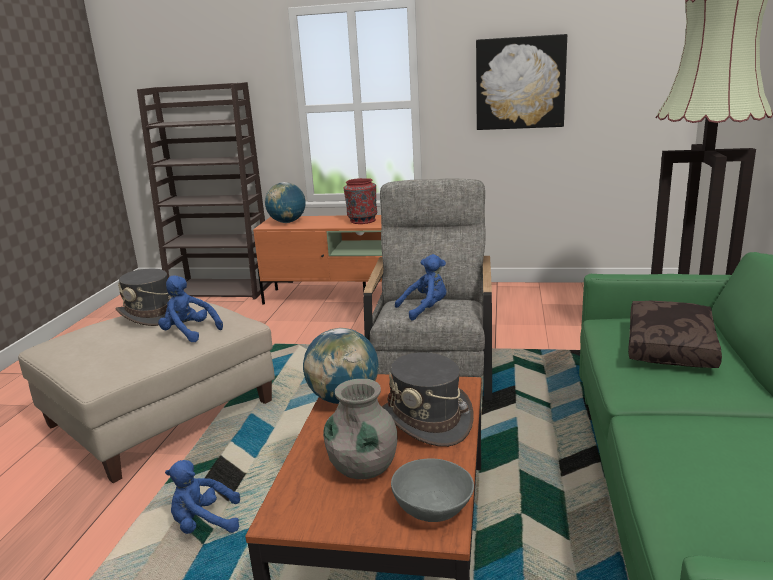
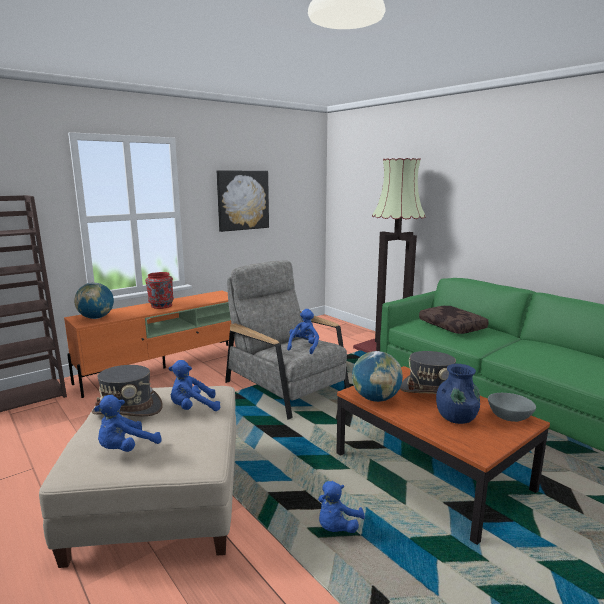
camera: 50 degrees left, 5 degrees down
(86, 345) = (126, 449): none -> blue plush toy
(363, 468) = (456, 418): grey vase -> blue vase

